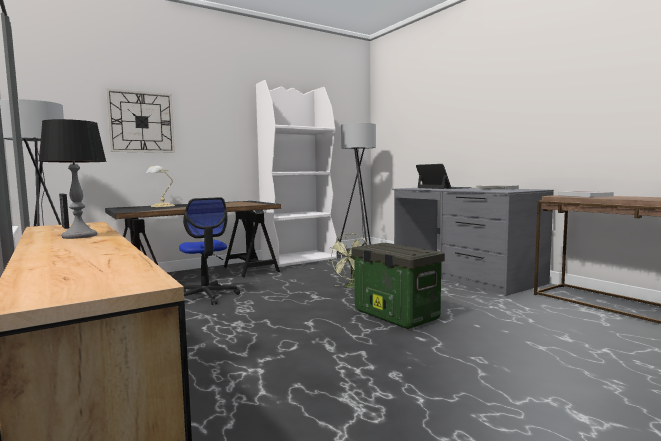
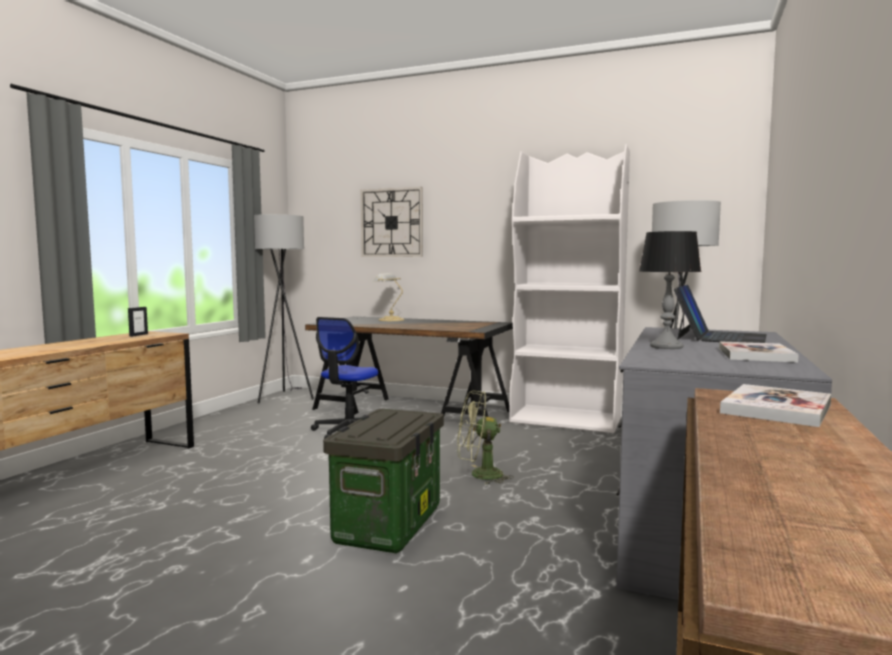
camera: 55 degrees right, 0 degrees up
(79, 236) = (78, 344): table lamp -> table lamp (666, 346)

